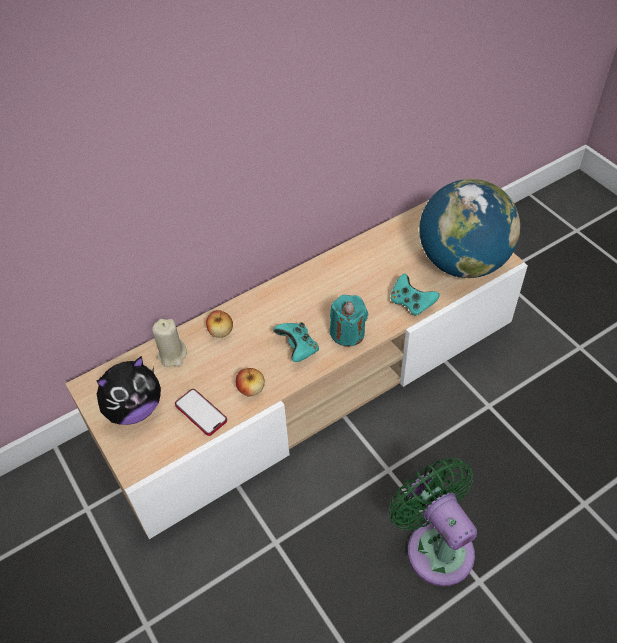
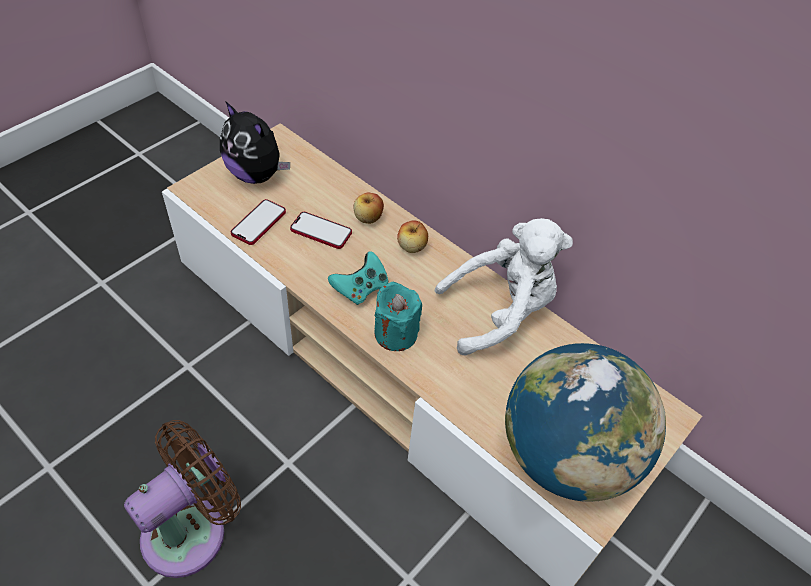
camera: 70 degrees right, 0 degrees up
(172, 355) = (328, 187): beige candle -> none
(226, 367) = (321, 231): none -> phone
(251, 389) = (295, 257): apple -> apple (412, 247)
(341, 268) = (500, 312): none -> white plush toy
(411, 303) = (466, 397): turquoise game controller -> none
(436, 545) = (192, 529): green fan -> brown fan

